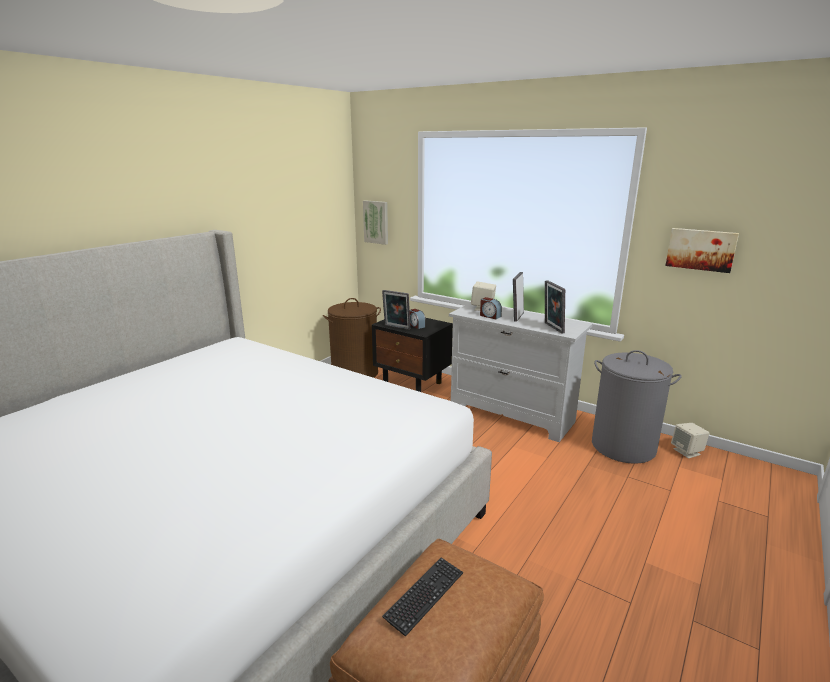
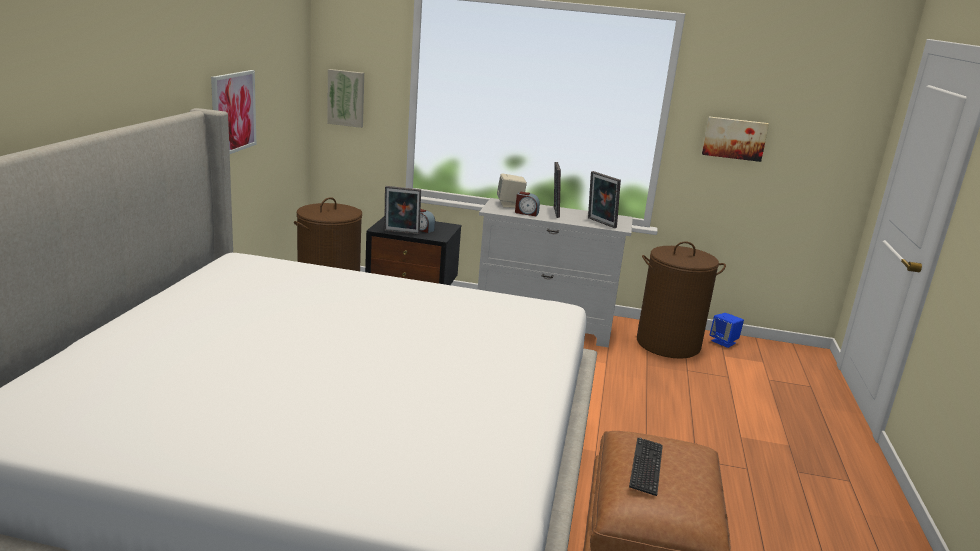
camera: 25 degrees left, 0 degrees up
(262, 233) = (233, 112): none -> picture
(623, 446) = (668, 344): grey laundry basket -> brown laundry basket
(687, 452) = (723, 342): beige speaker -> blue speaker

